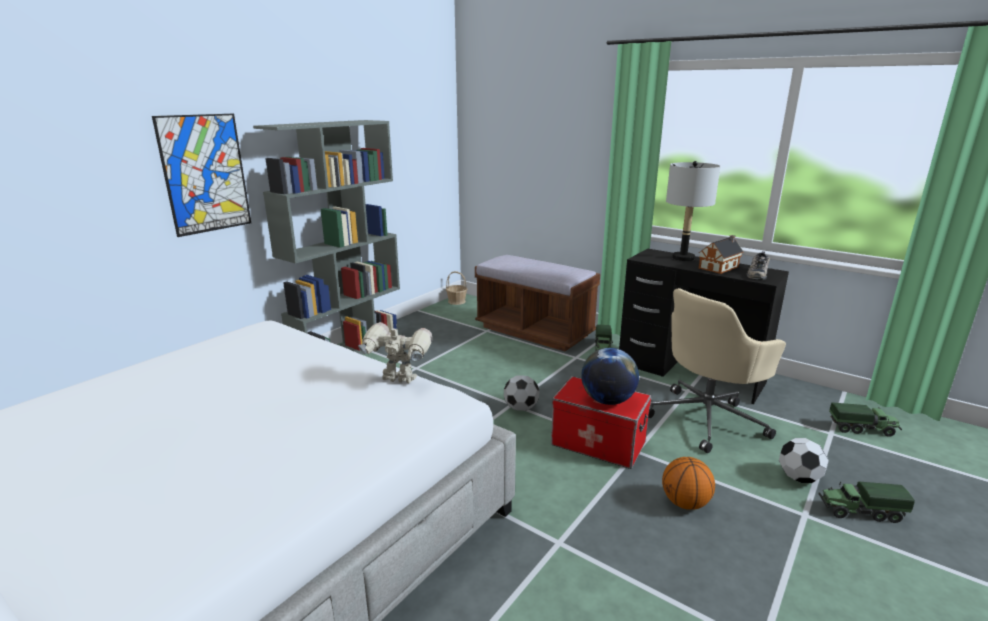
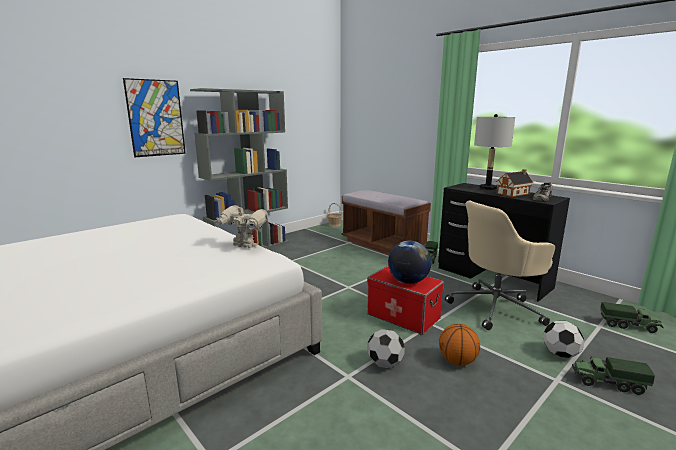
camera: 10 degrees right, 5 degrees down
(521, 408) = (354, 290): football -> football (385, 364)

